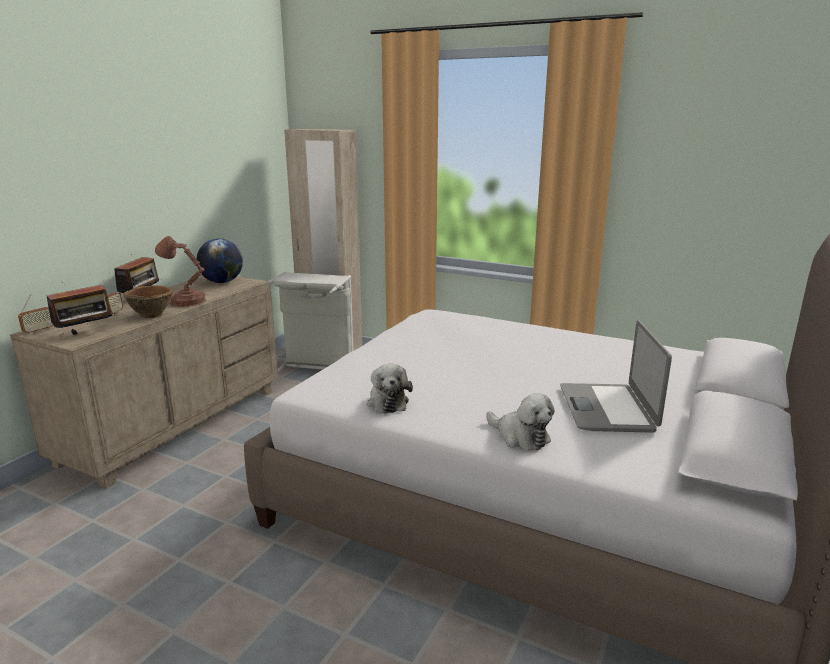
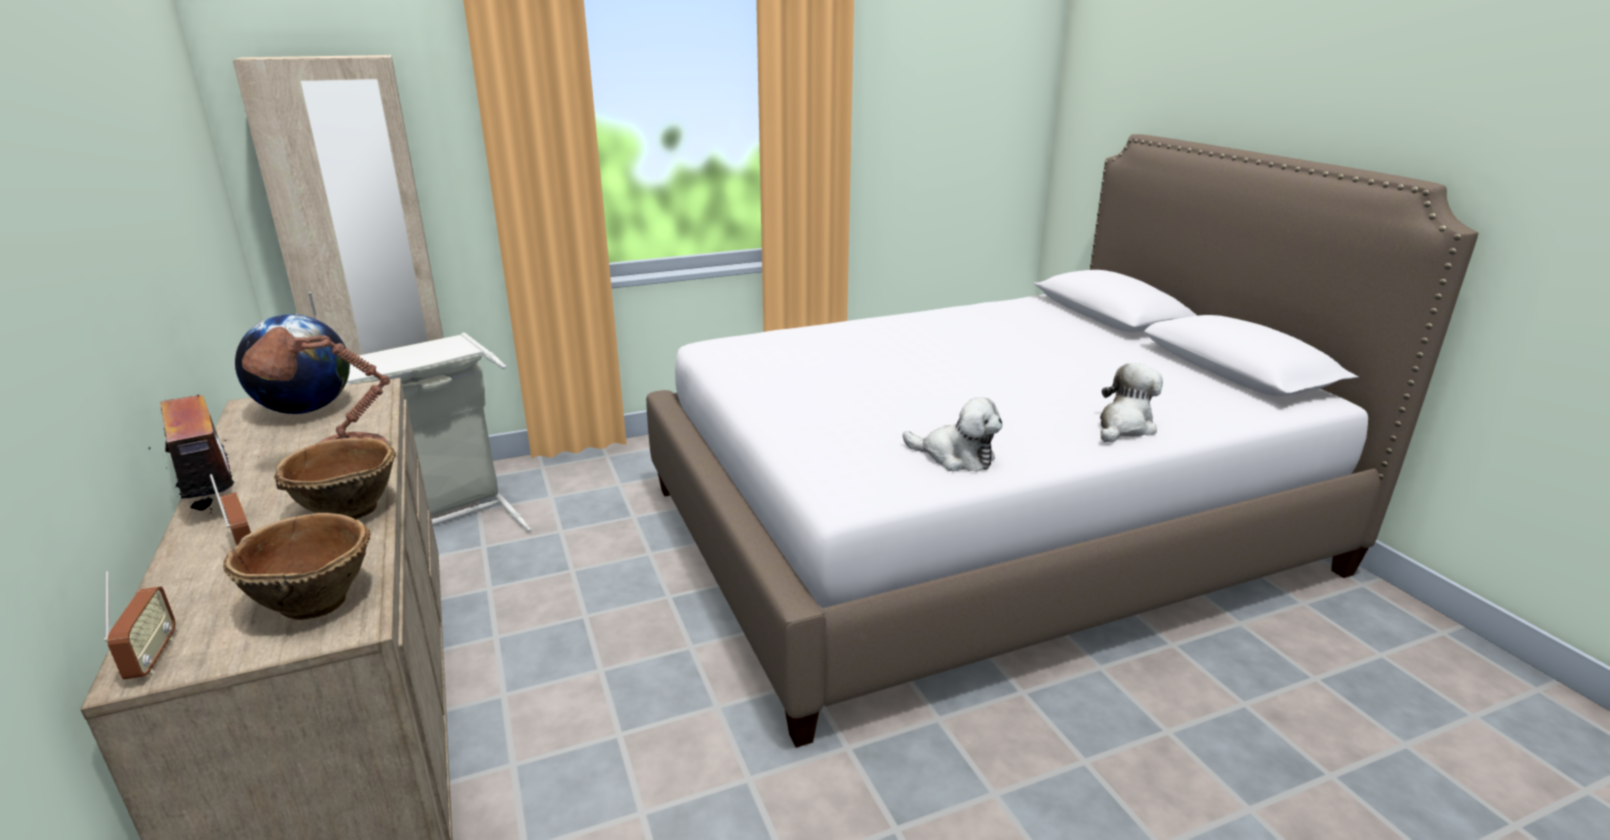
camera: 50 degrees left, 5 degrees up
(86, 334) = (313, 601): radio -> brown bowl
(520, 437) = (1124, 427): plush toy -> plush toy turned 45 degrees counterclockwise
(607, 408) = (1104, 372): laptop -> none

